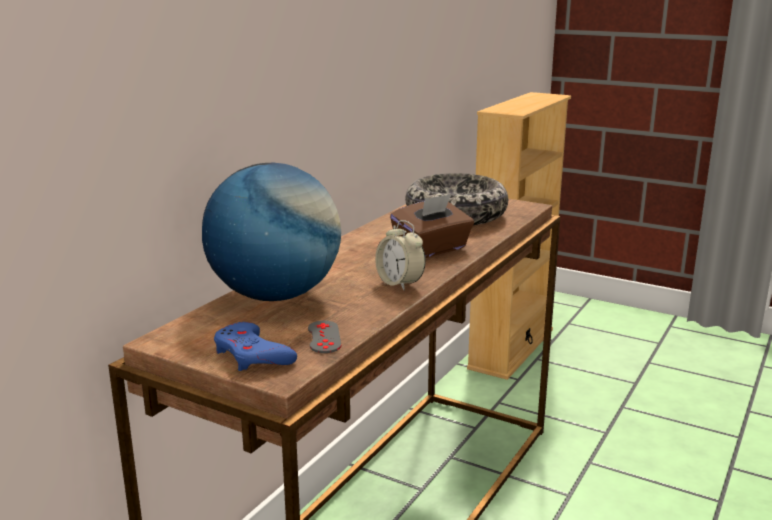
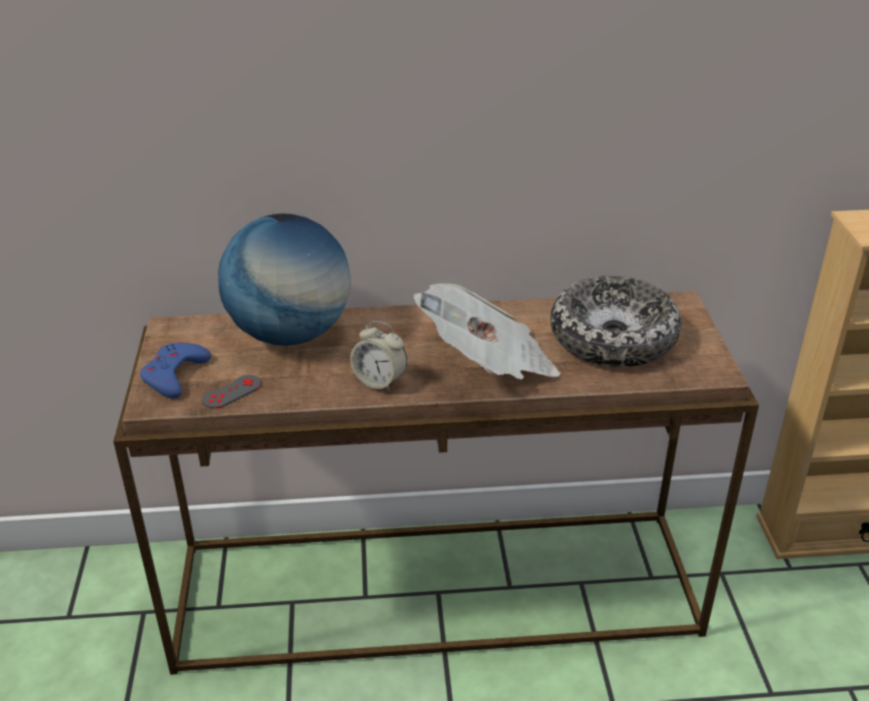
camera: 55 degrees right, 15 degrees up
(400, 283) = (379, 381): alarm clock -> alarm clock turned 75 degrees counterclockwise
(432, 249) = (488, 364): brown tissue box -> newspaper

